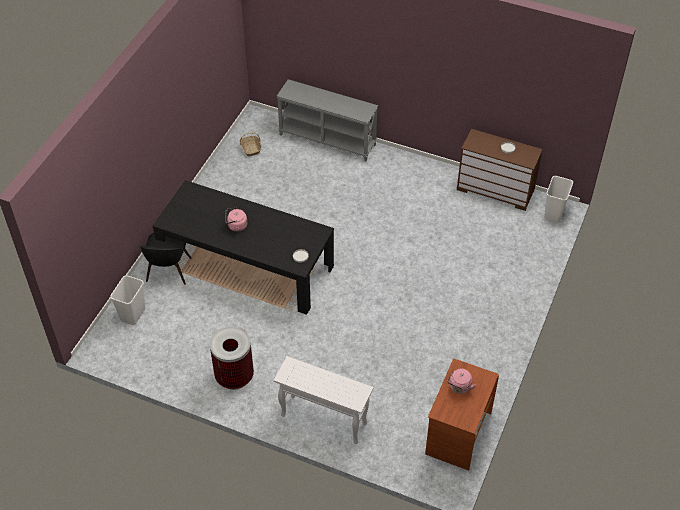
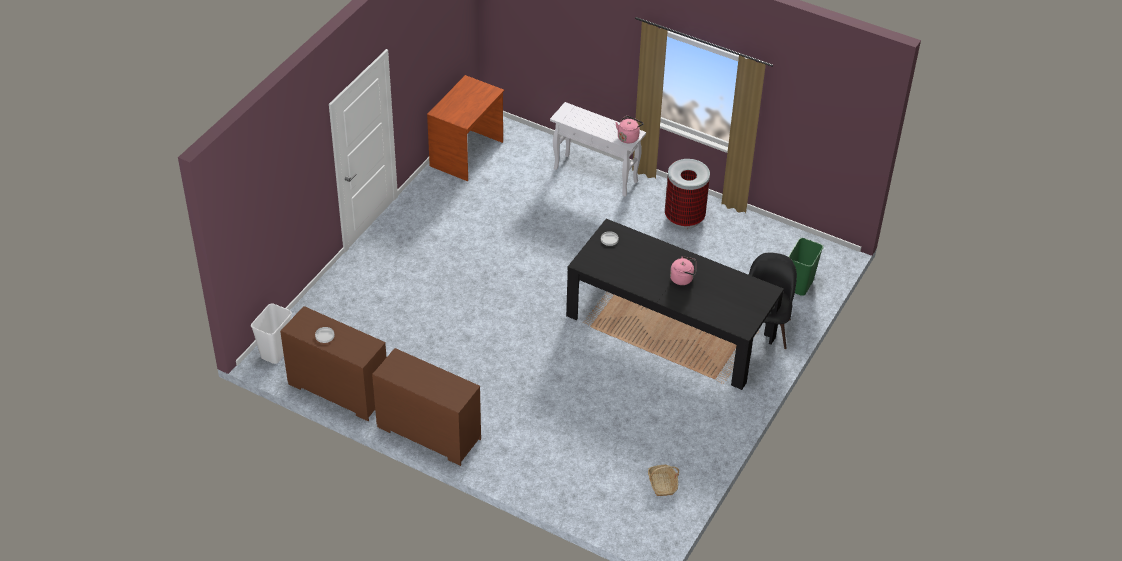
camera: 175 degrees left, 5 degrees down
(132, 314) = (800, 285): white trash can -> green trash can
(328, 139) = (550, 488): grey console table -> none
(420, 166) = (428, 433): none -> brown dresser
(459, 387) = (468, 106): pink kettle -> pink kettle (628, 137)

